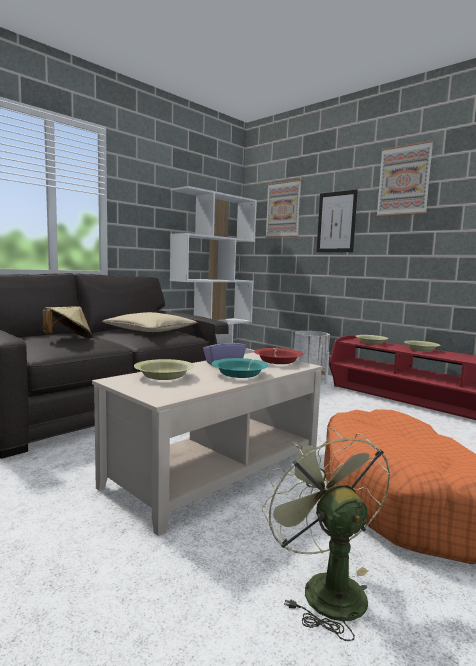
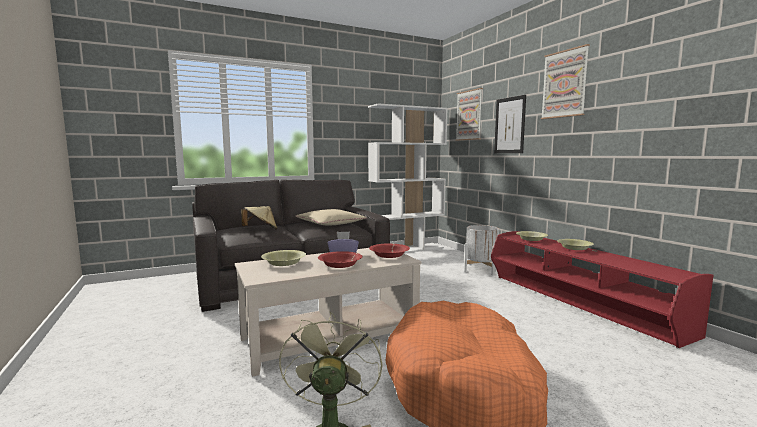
camera: 20 degrees right, 0 degrees up
(240, 374) = (340, 265): turquoise bowl -> red bowl

